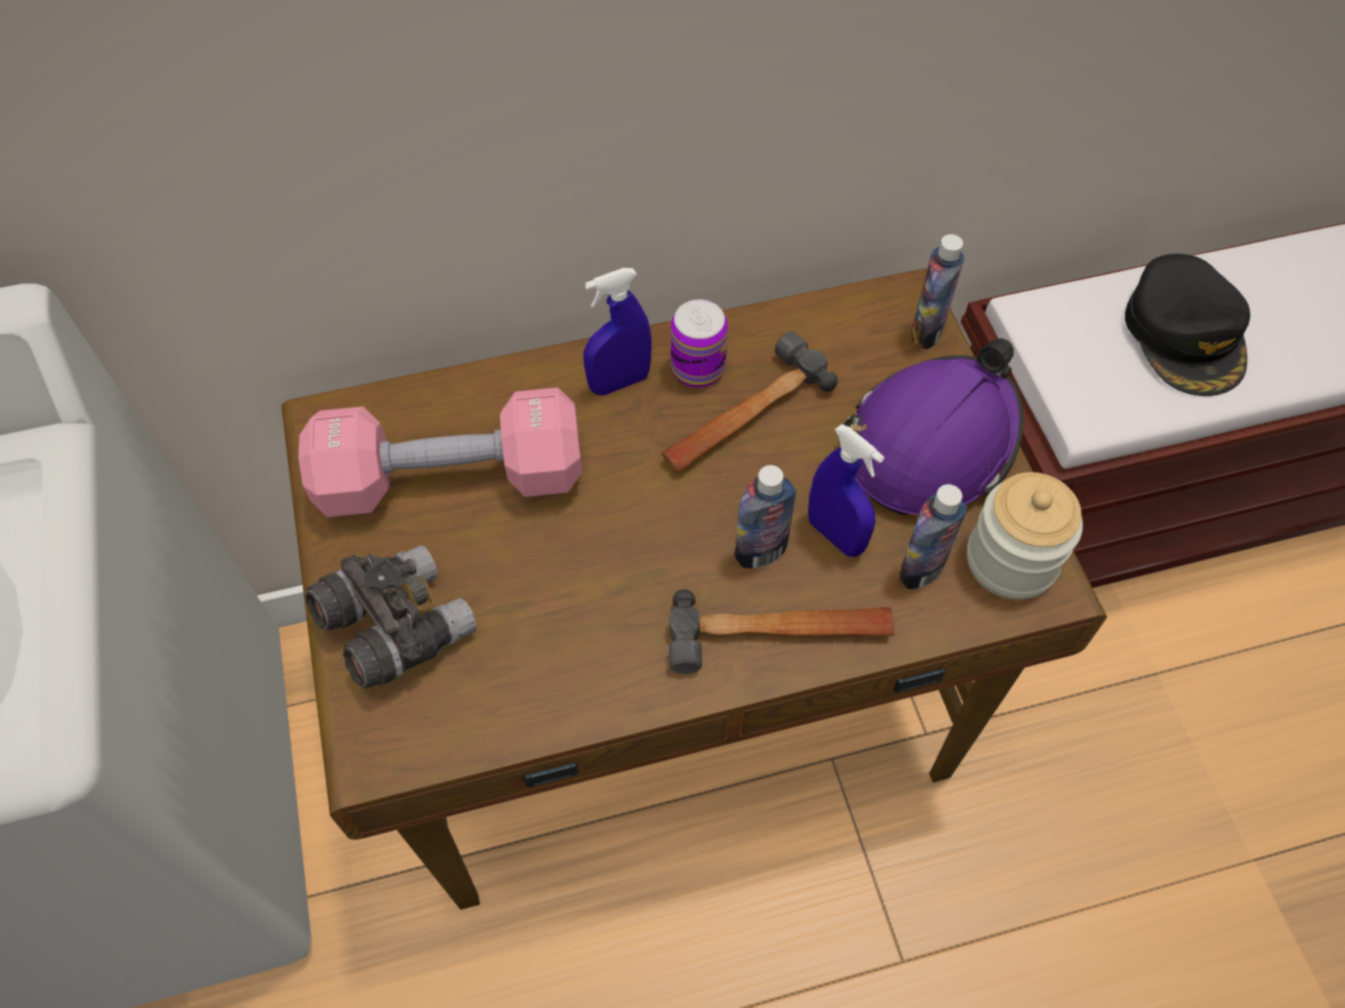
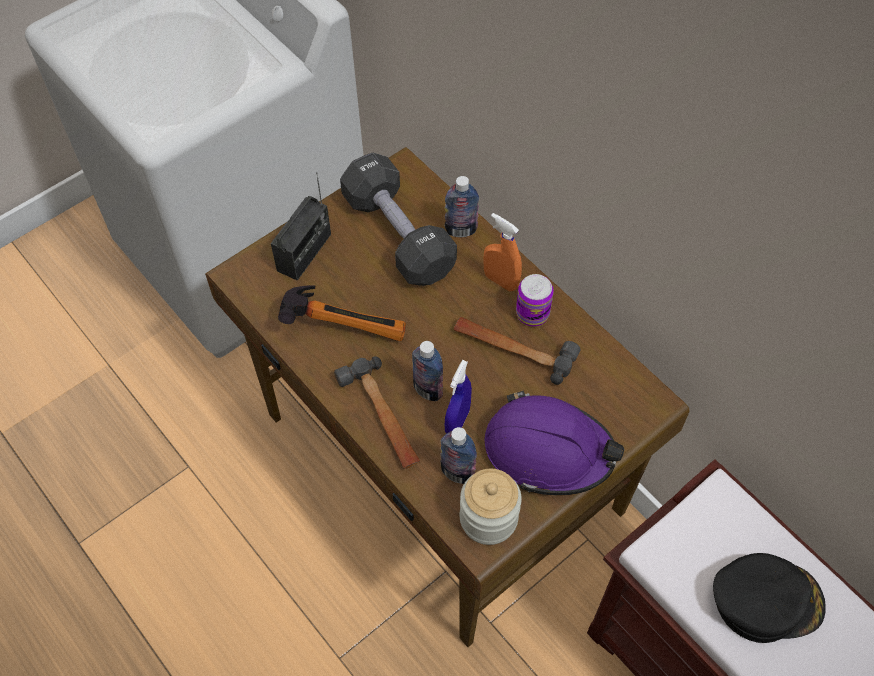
camera: 65 degrees right, 0 degrees up
(396, 628) = (304, 252): grey binoculars -> radio
(451, 478) = (398, 235): pink dumbbell -> black dumbbell
(575, 618) = (345, 323): none -> hammer
(619, 382) = (500, 281): blue spray bottle -> orange spray bottle
(926, 331) = (633, 421): bottle -> bottle (461, 230)
(1185, 334) = (766, 599): black cap -> black cap turned 150 degrees counterclockwise

